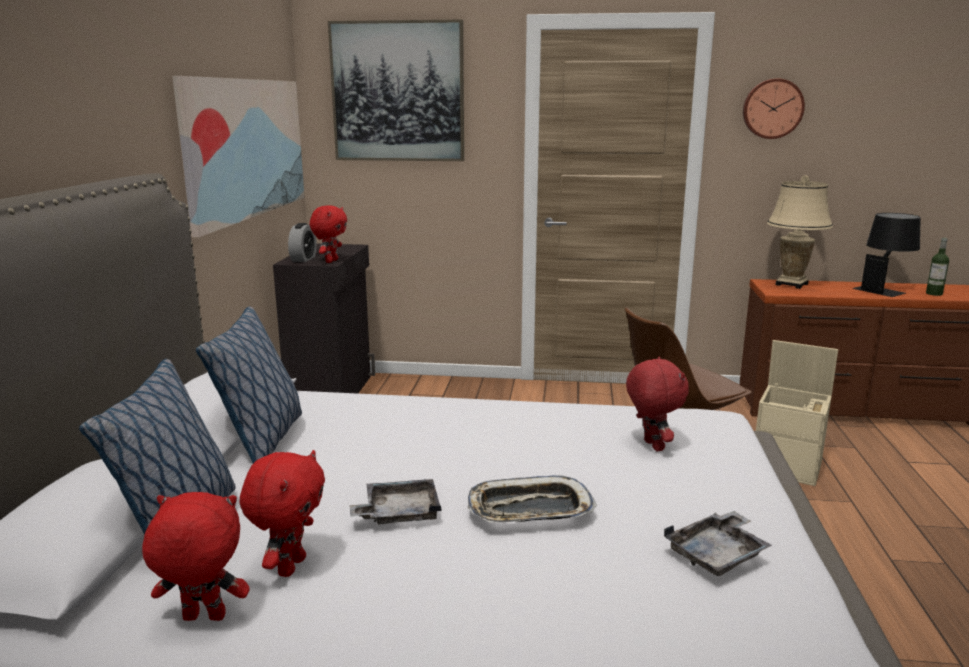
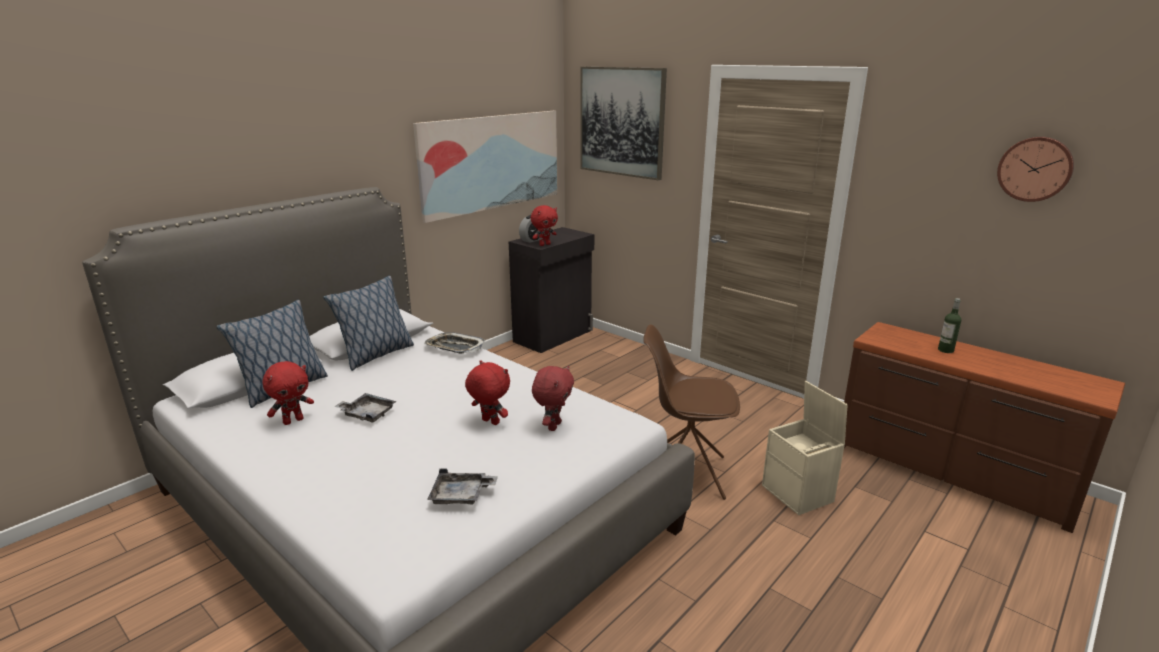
camera: 35 degrees right, 5 degrees up
(203, 619) = (236, 429): red plush toy -> red plush toy (489, 422)
(529, 510) = (421, 435): tray -> tray (454, 347)
(772, 109) = (916, 163): wall clock -> wall clock (1035, 169)
(791, 284) = (905, 335): beige table lamp -> none
(883, 289) = (995, 362): black table lamp -> none
(934, 294) = (1044, 380): bottle -> bottle (945, 350)

